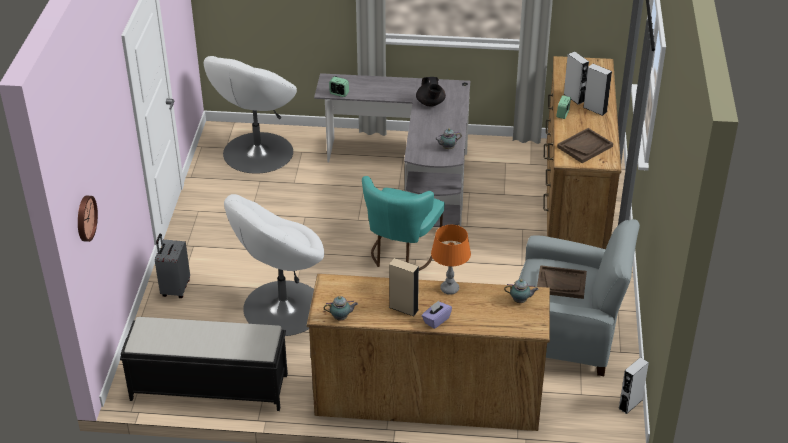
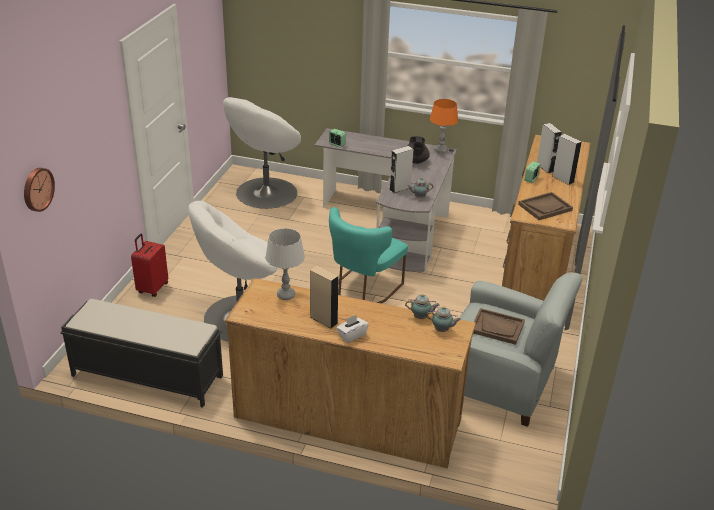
camera: 10 degrees right, 5 degrees down
(175, 289) = (152, 288): grey suitcase -> red suitcase
(341, 318) = (260, 319): teapot -> teapot (421, 317)
(357, 287) = (286, 295): none -> grey table lamp
(436, 320) = (352, 335): purple tissue box -> white tissue box
(449, 289) = (375, 309): orange table lamp -> orange table lamp (441, 150)
(630, 404) = (548, 458): grey speaker -> grey speaker (400, 188)

